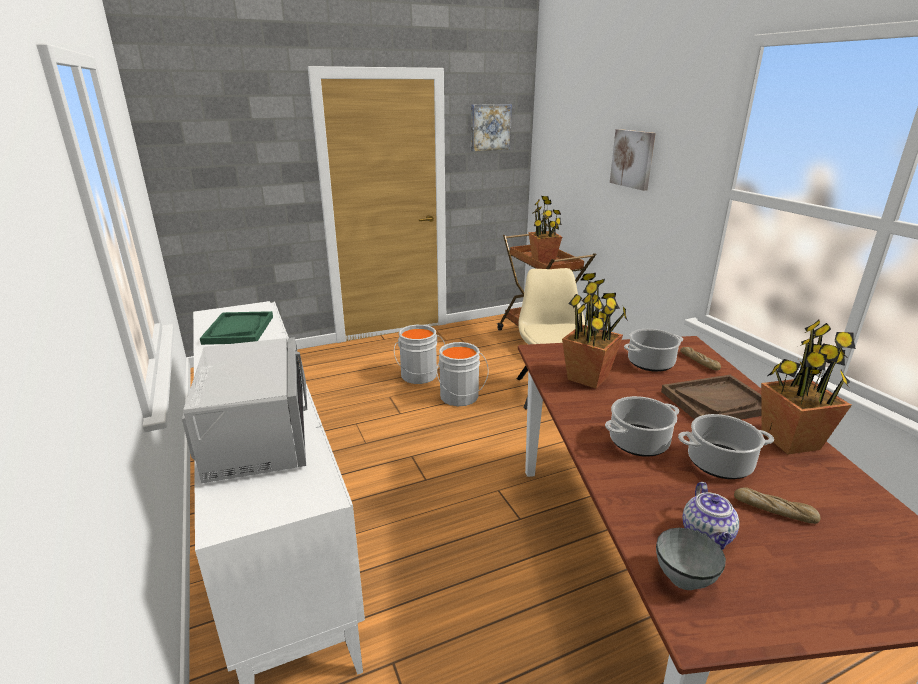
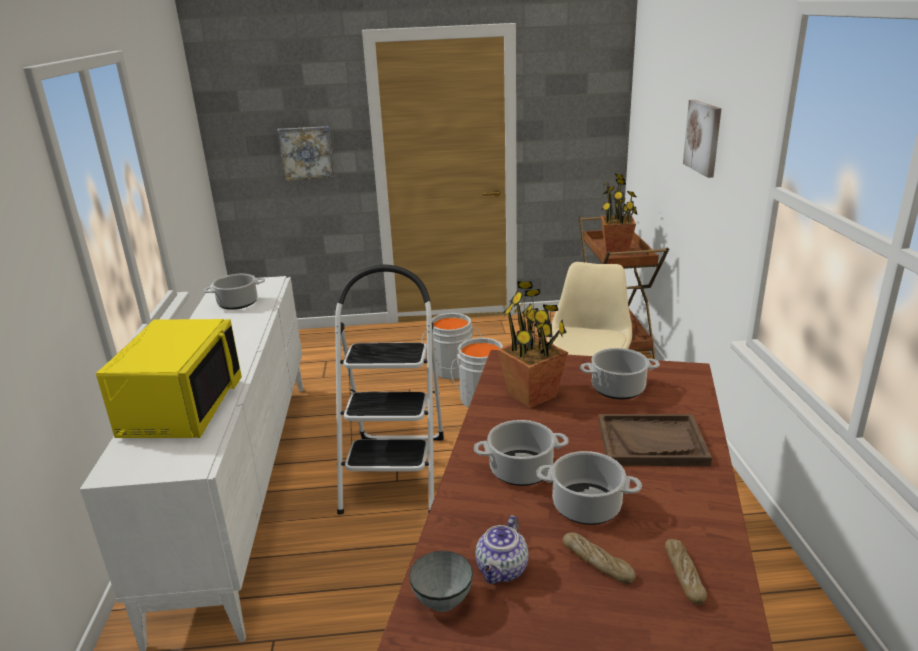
camera: 20 degrees right, 0 degrees up
(238, 330) = (238, 303): green tray -> cooking pot
(255, 439) = (181, 408): grey microwave -> yellow microwave
(420, 471) = (396, 471): none -> step ladder
(489, 127) = (574, 88): picture -> picture (306, 153)
(699, 362) = (678, 395): bread -> bread (684, 575)
(789, 440) = (693, 498): potted plant -> none

